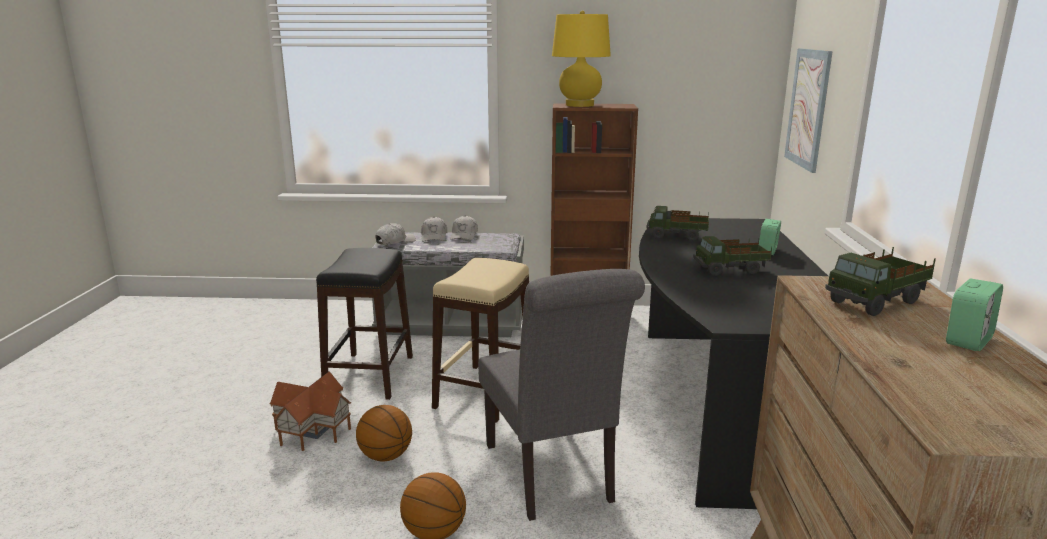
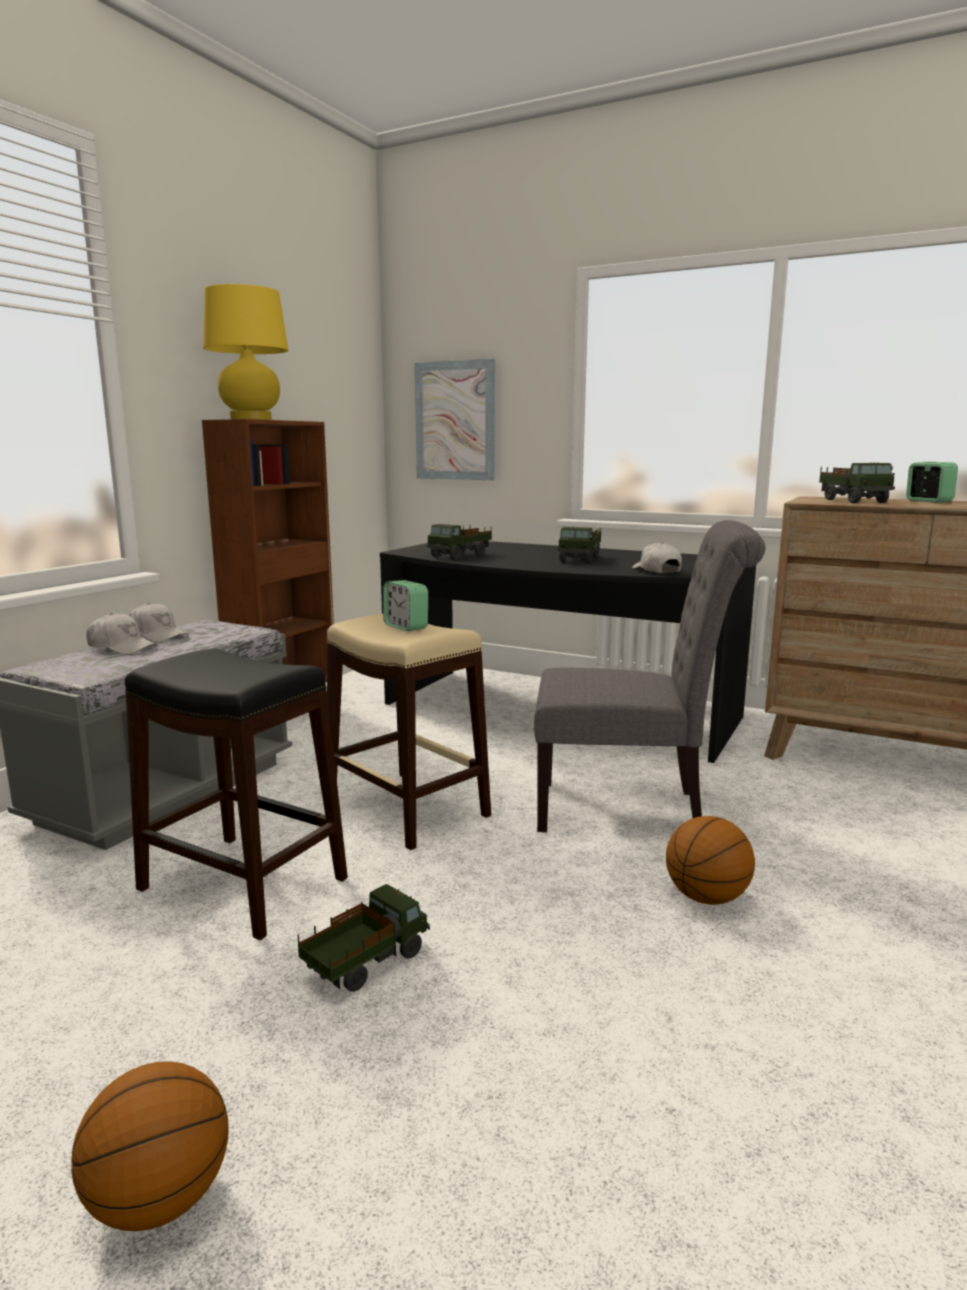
camera: 65 degrees left, 5 degrees down
(313, 428) = (366, 963): toy house -> toy truck
(386, 456) = (510, 905): basketball -> basketball (160, 1199)
(395, 241) = (88, 667): white cap -> white cap (656, 571)
(767, 251) = (541, 548): alarm clock -> alarm clock (406, 627)

